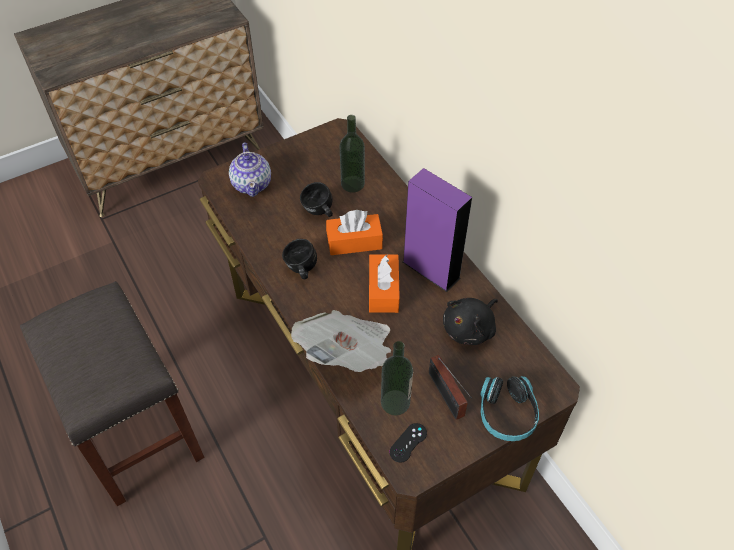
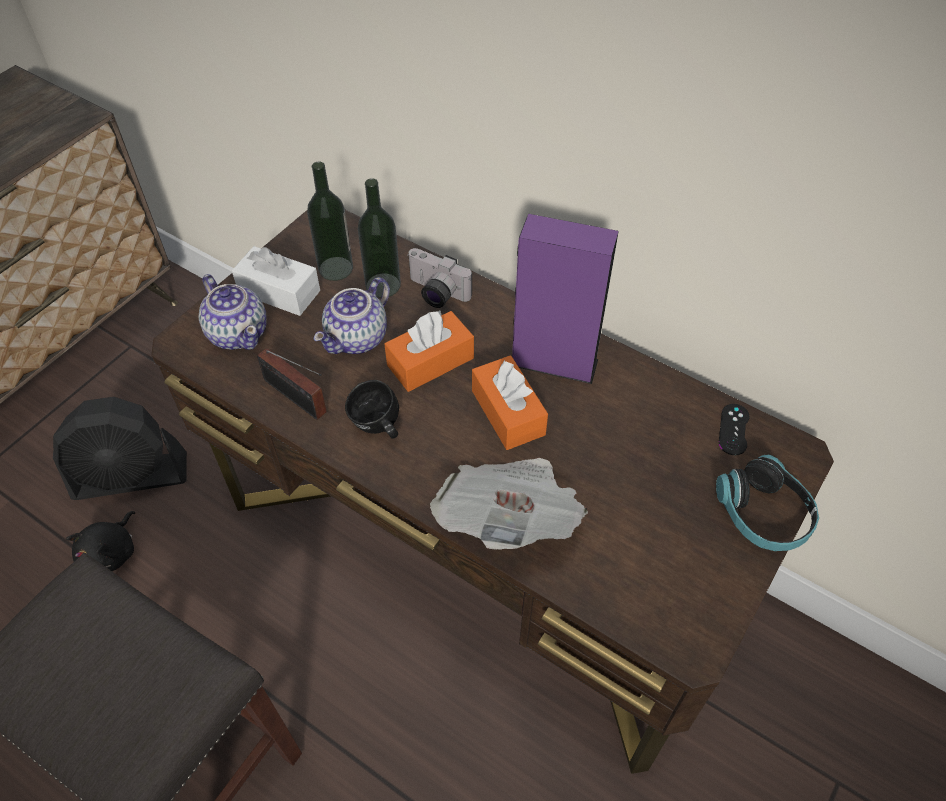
camera: 25 degrees left, 0 degrees up
(185, 253) = (131, 477): none -> black fan
(288, 167) = (279, 292): none -> white tissue box
(318, 212) = (357, 339): black mug -> teapot
(382, 200) = (435, 293): none -> camera
(395, 402) = (614, 560): bottle -> bottle (335, 268)
(408, 442) = (665, 609): black game controller -> black game controller (733, 429)
(447, 397) = (677, 524): radio -> radio (297, 399)
(470, 329) = (650, 420): black plush toy -> black plush toy (111, 553)

